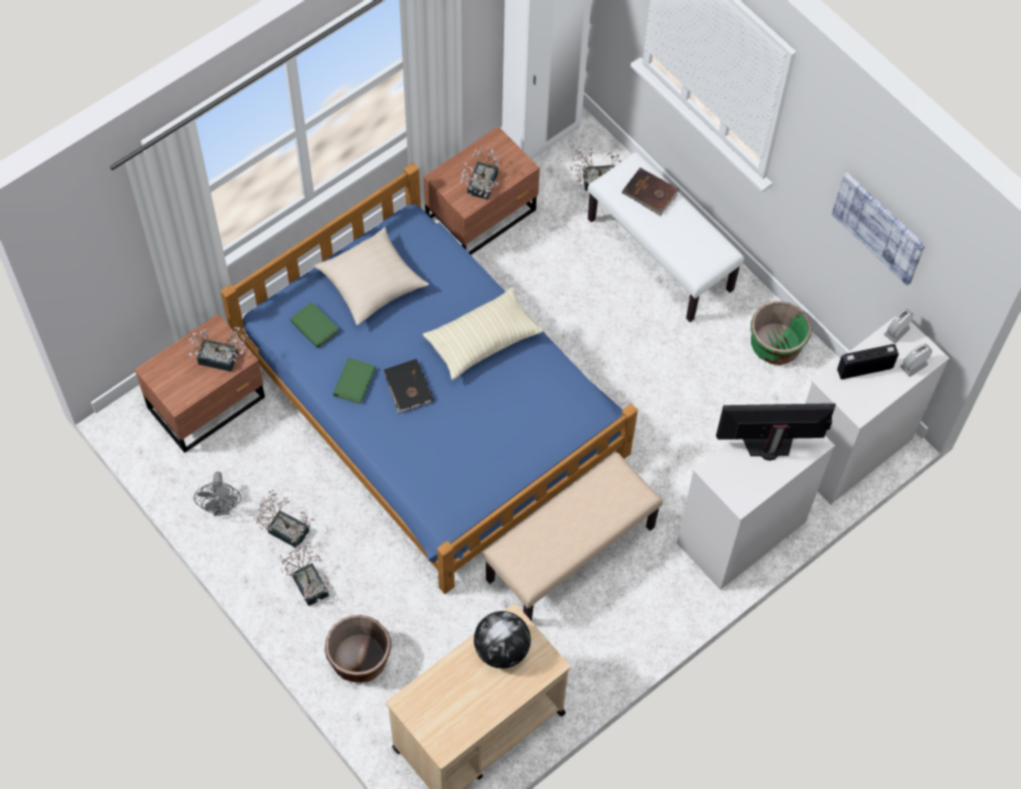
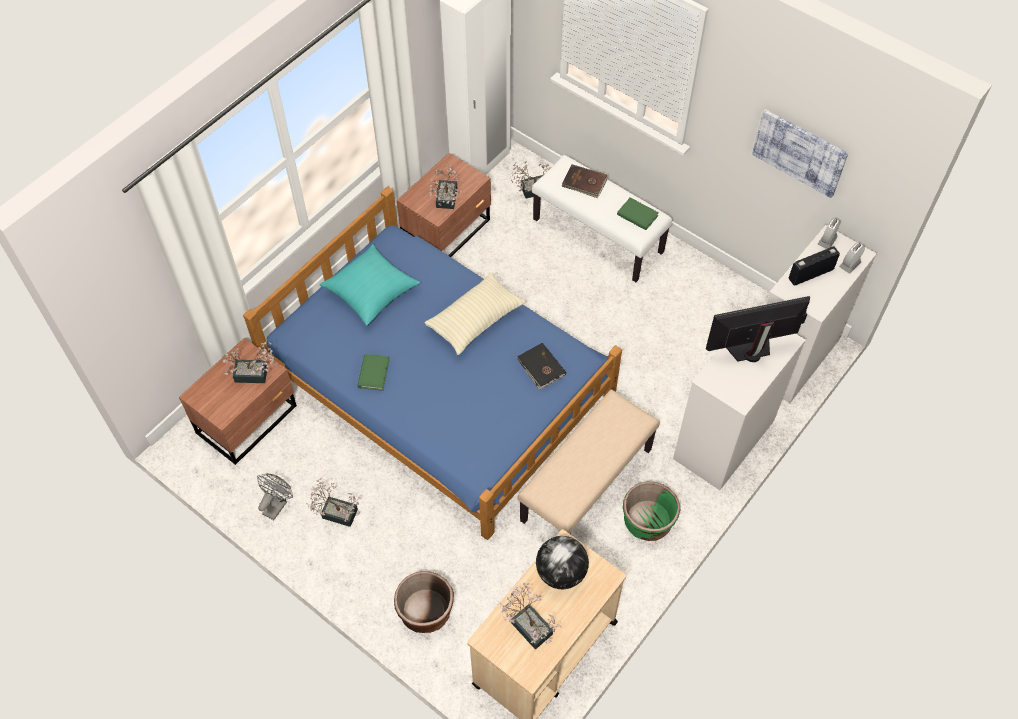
camera: 10 degrees left, 5 degrees down
(222, 507) = (277, 504): grey fan -> grey fan turned 135 degrees counterclockwise
(309, 582) = (366, 554): potted plant -> potted plant (529, 624)
(314, 326) = (329, 335): green book -> green book (637, 215)
(371, 283) = (371, 291): beige pillow -> turquoise pillow
(407, 387) = (420, 369): black book -> black book (541, 367)
(775, 346) = (709, 288): green planter -> green planter (647, 522)

